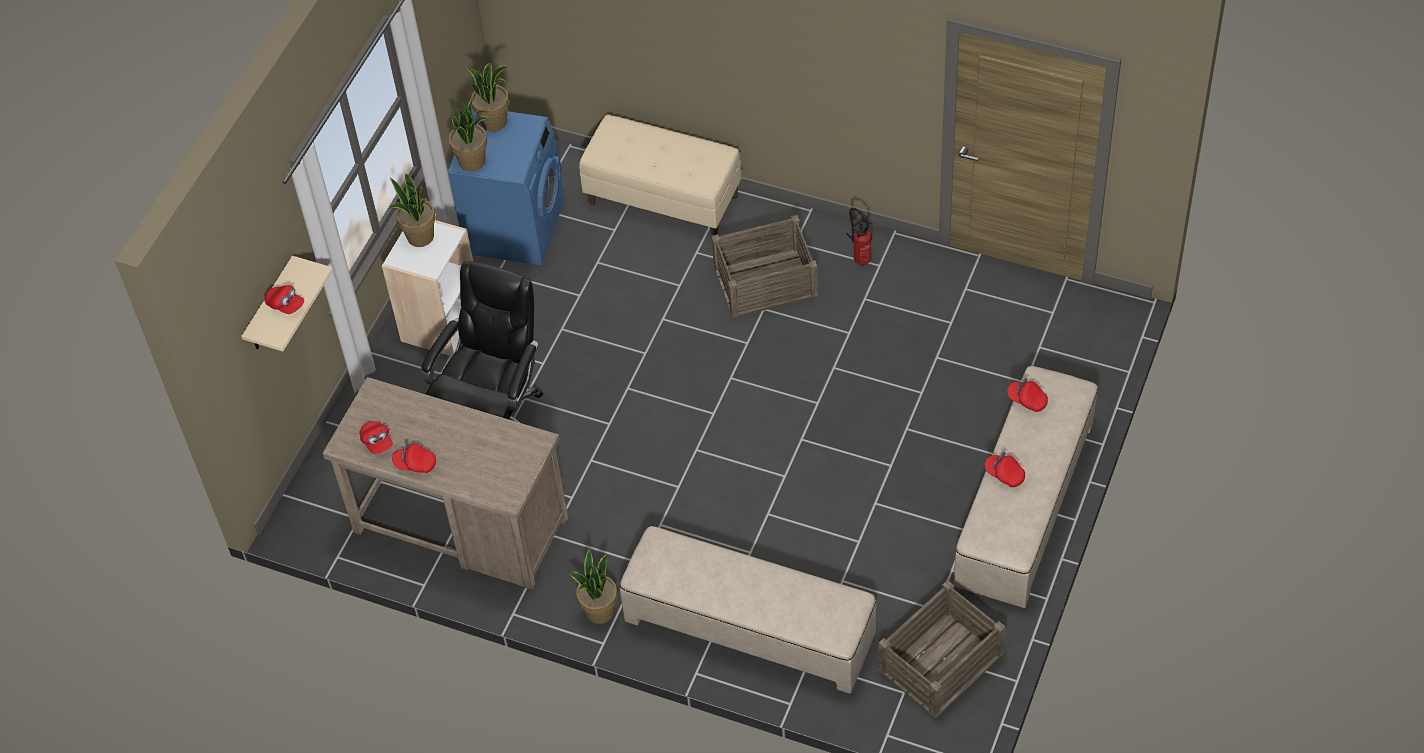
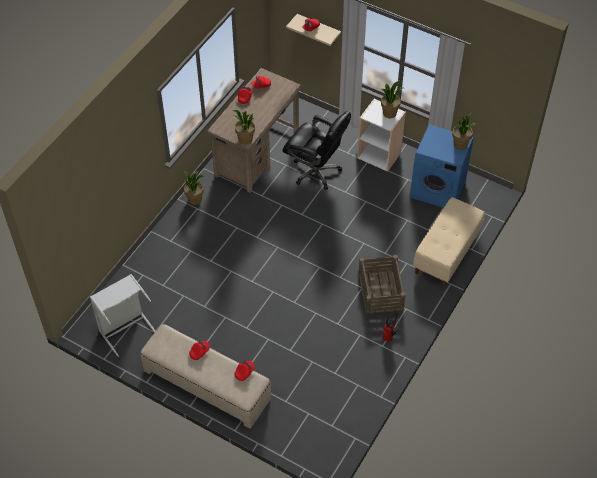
camera: 95 degrees right, 0 degrees up
(472, 161) = (433, 134): potted plant -> potted plant (245, 139)
(748, 627) = (169, 254): beige bench -> none
(939, 662) = (125, 328): crate -> grey laundry basket

